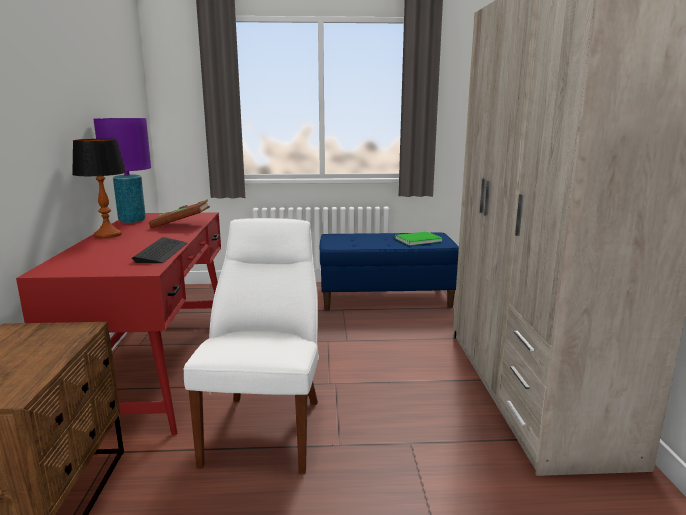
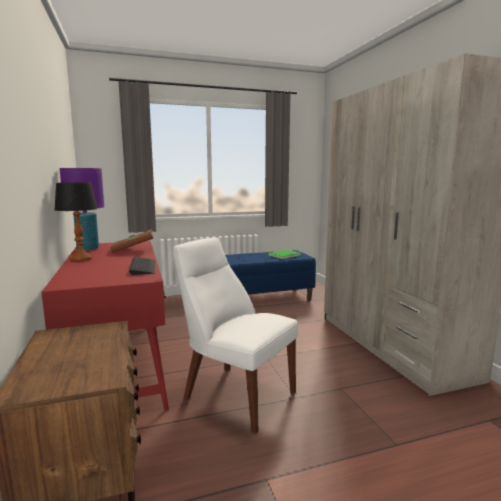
camera: 15 degrees left, 5 degrees down
(266, 427) = (235, 394): white chair -> white chair turned 45 degrees counterclockwise

